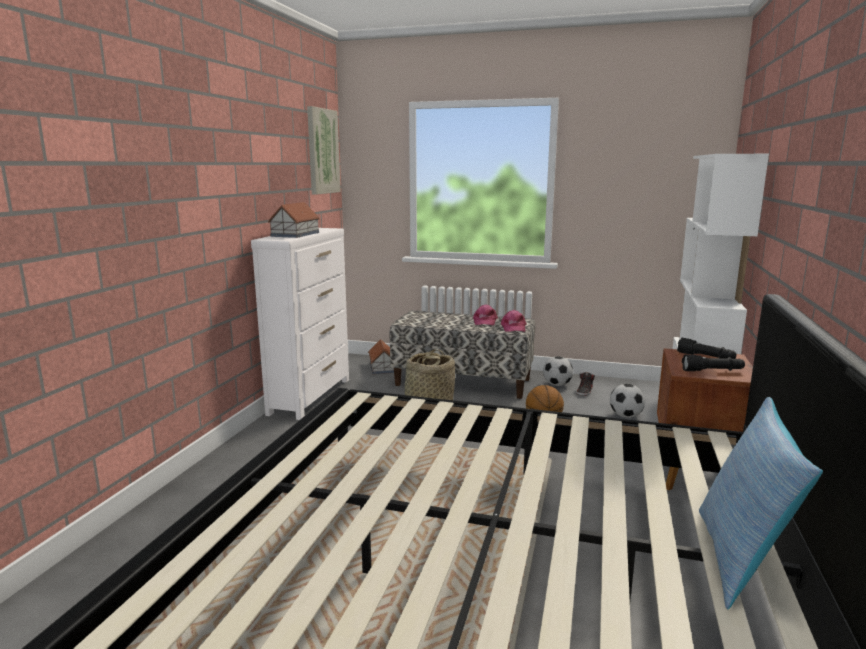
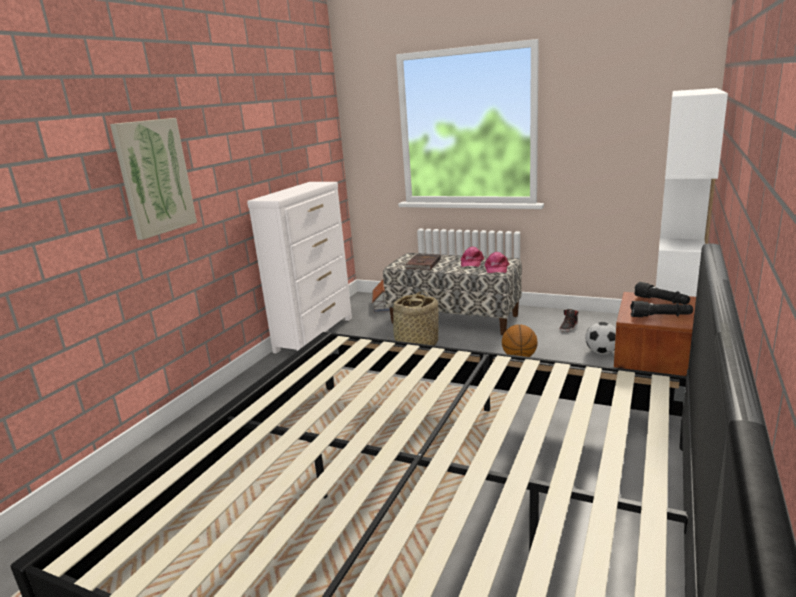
camera: 10 degrees right, 5 degrees up
(296, 234) = (289, 191): toy house -> none
(322, 151) = (318, 109): picture -> picture (154, 177)
(432, 321) = (422, 264): none -> brown book
(557, 385) = (543, 320): football -> none
(741, 559) = (628, 505): pillow -> none

